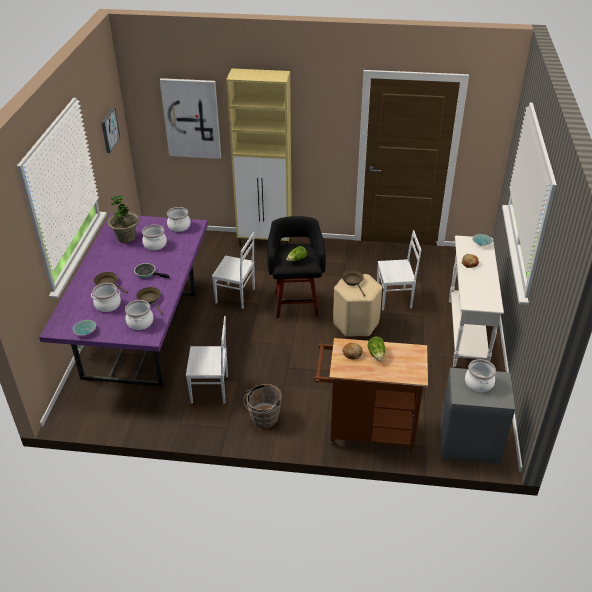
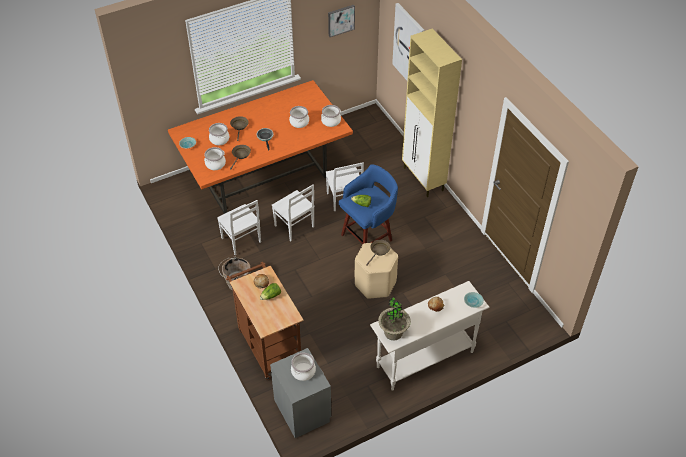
camera: 55 degrees right, 10 degrees up
(126, 237) = (294, 104): potted plant -> potted plant (393, 332)
(142, 333) = (264, 175): purple dining table -> orange dining table
(296, 302) = (368, 236): black stool -> blue stool
(394, 299) = (427, 293): white chair -> white chair (294, 227)

